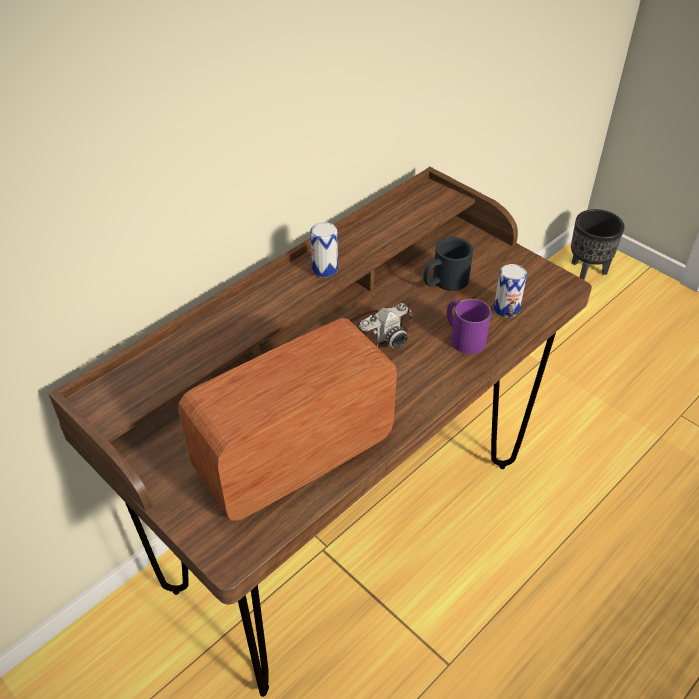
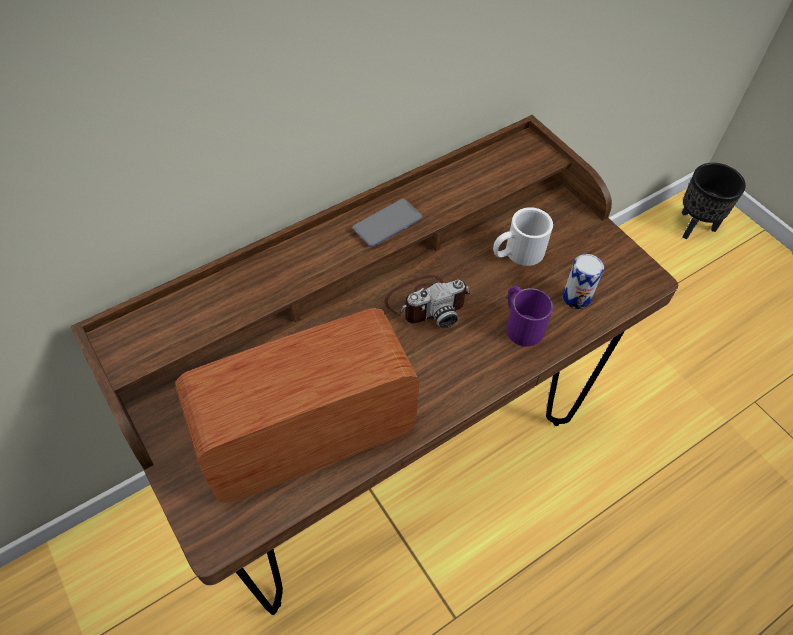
camera: 10 degrees right, 10 degrees up
(324, 269) = (387, 223): can -> phone
(444, 282) = (517, 253): black mug -> white mug

